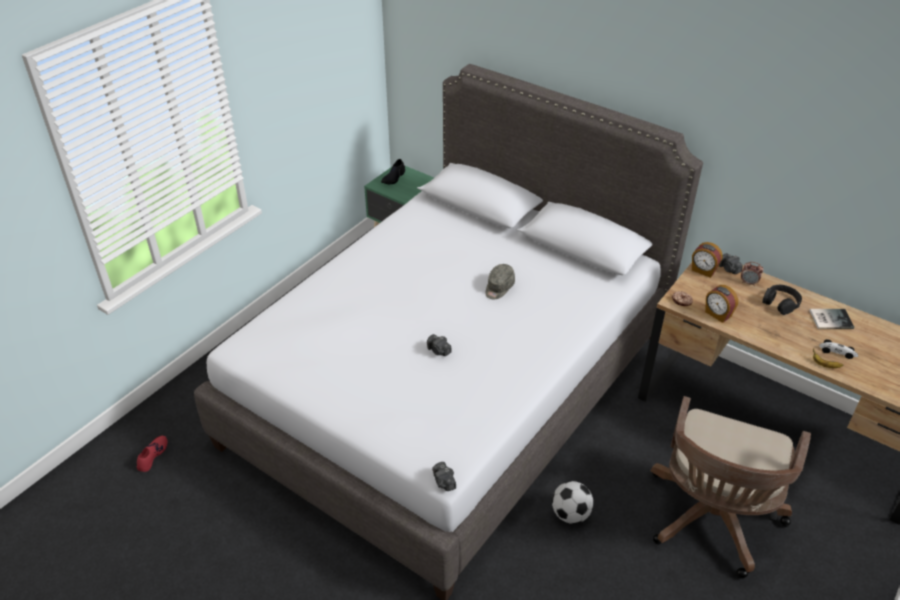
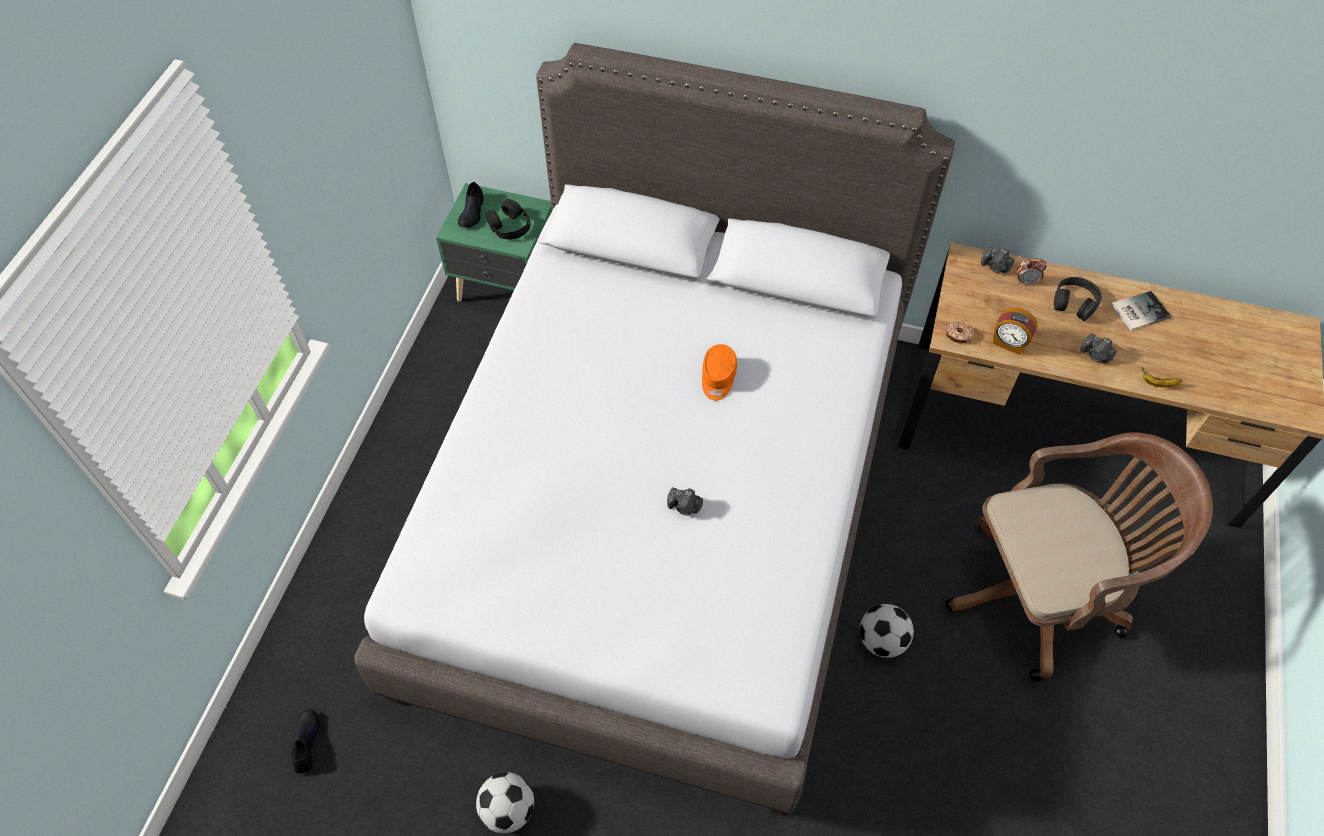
camera: 20 degrees left, 15 degrees up
(152, 455) = (305, 742): red shoe -> black shoe
(257, 535) = (508, 809): none -> football
(413, 189) = (510, 226): none -> black headphones
(444, 482) = (781, 710): camera -> camera (1095, 355)
(499, 288) = (718, 378): grey cap -> orange cap
(703, 271) = (965, 278): alarm clock -> none
(711, 521) = (1043, 594): brown office chair -> brown office chair turned 105 degrees counterclockwise
(837, 352) = (1165, 359): toy car -> none

